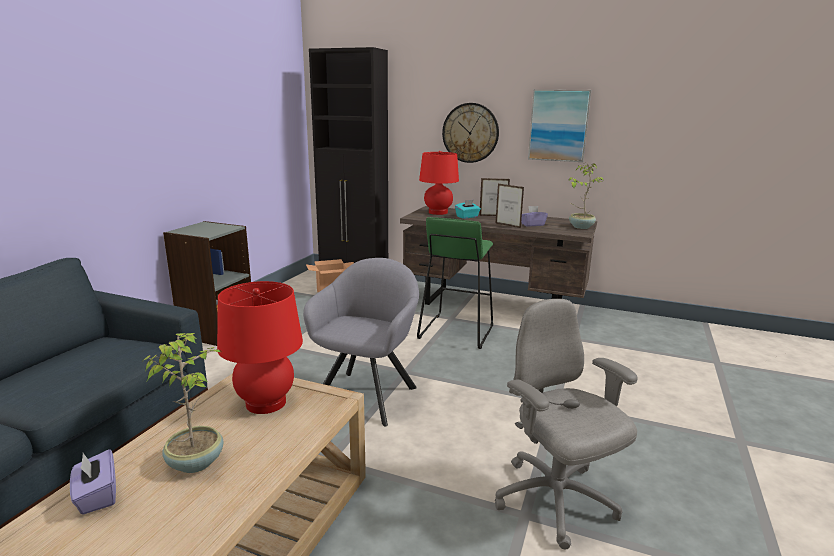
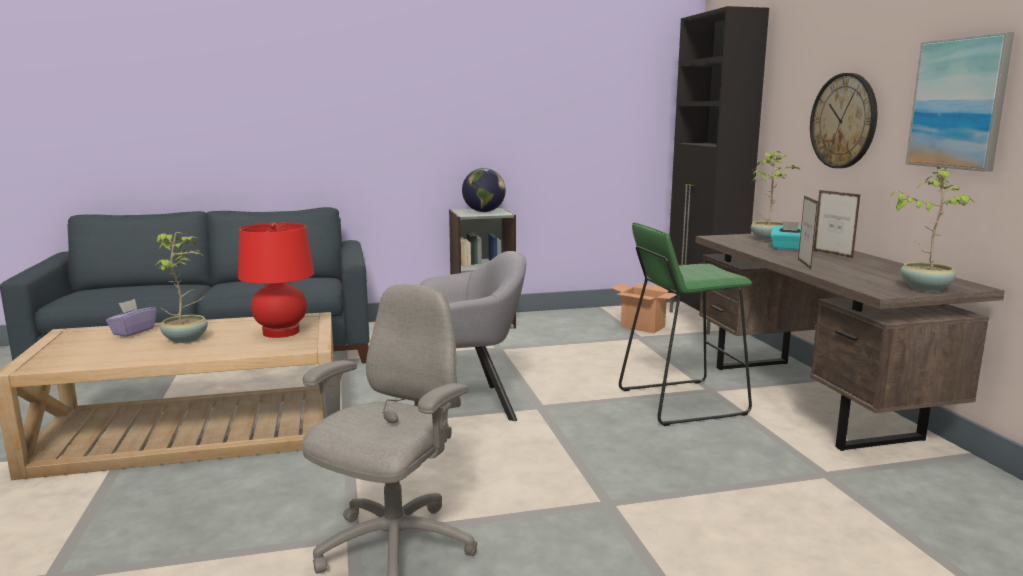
camera: 55 degrees right, 5 degrees down
(208, 228) = (484, 211): none -> globe
(438, 212) = (768, 239): red table lamp -> potted plant
(532, 225) = (849, 271): purple tissue box -> none

